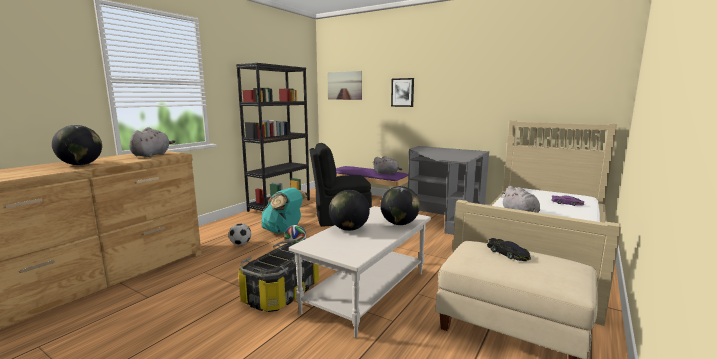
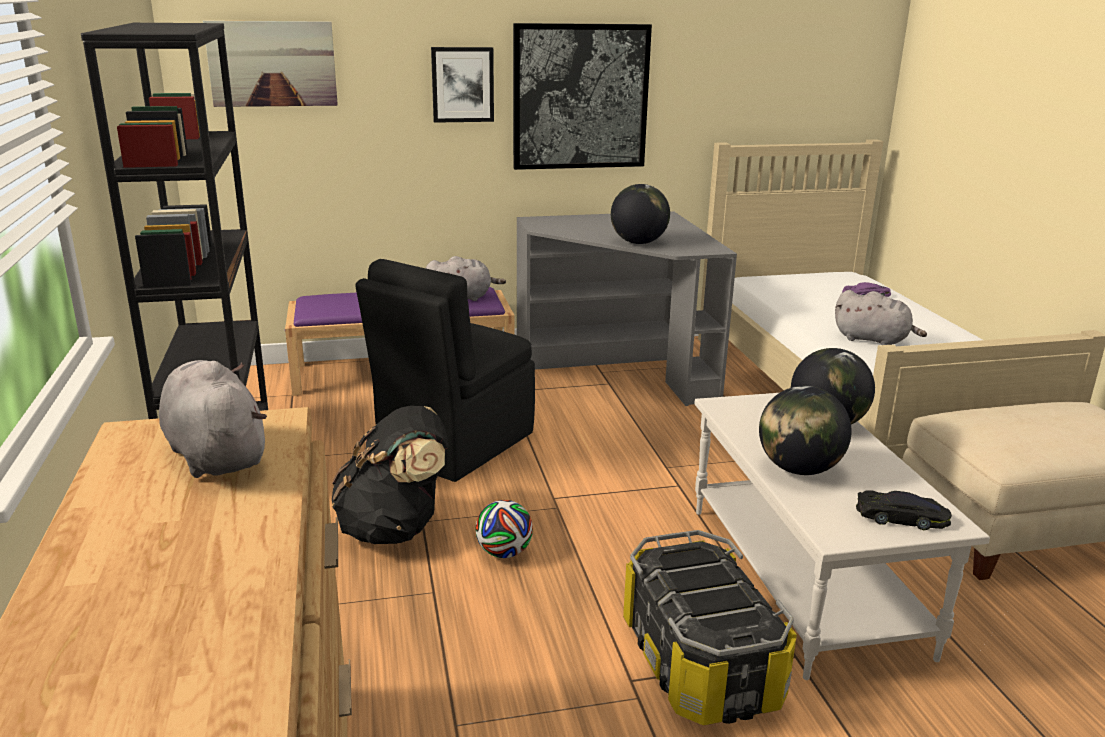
camera: 45 degrees left, 10 degrees up
(81, 164) = (178, 587): globe -> globe (638, 243)
(240, 244) = (374, 612): football -> none
(283, 230) = (395, 528): turquoise backpack -> black backpack
(448, 97) = (580, 97): none -> picture
(508, 253) = (1023, 421): black toy car -> black toy car (901, 517)

